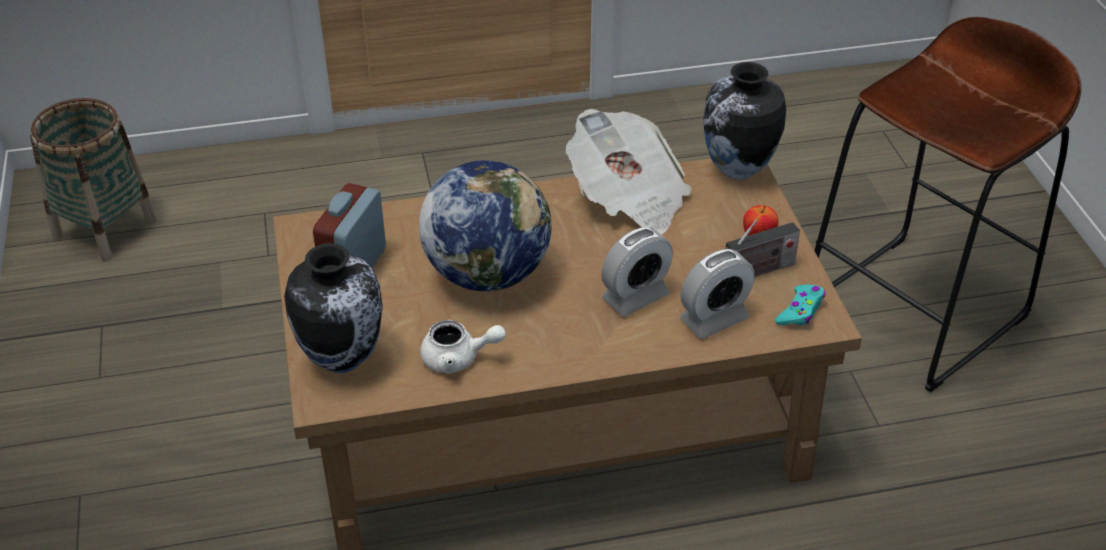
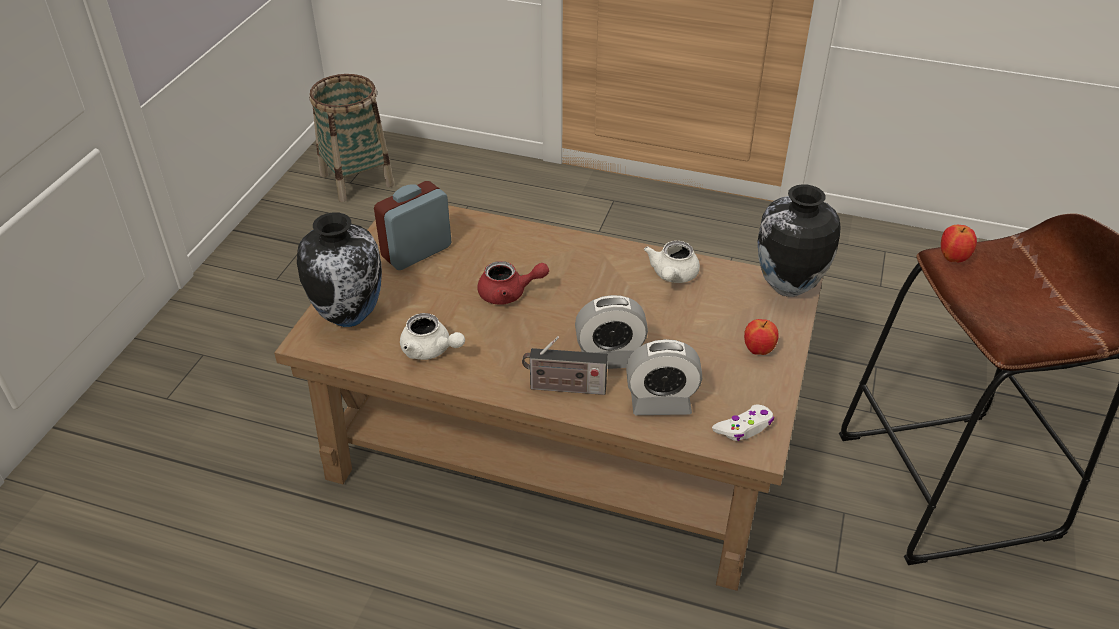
camera: 30 degrees right, 0 degrees up
(487, 273) = (509, 293): globe -> red teapot
(628, 198) = (672, 276): newspaper -> white teapot
(755, 272) = (731, 378): radio -> radio (564, 388)
(800, 311) = (744, 428): turquoise game controller -> white game controller
(892, 90) = (953, 258): none -> apple

